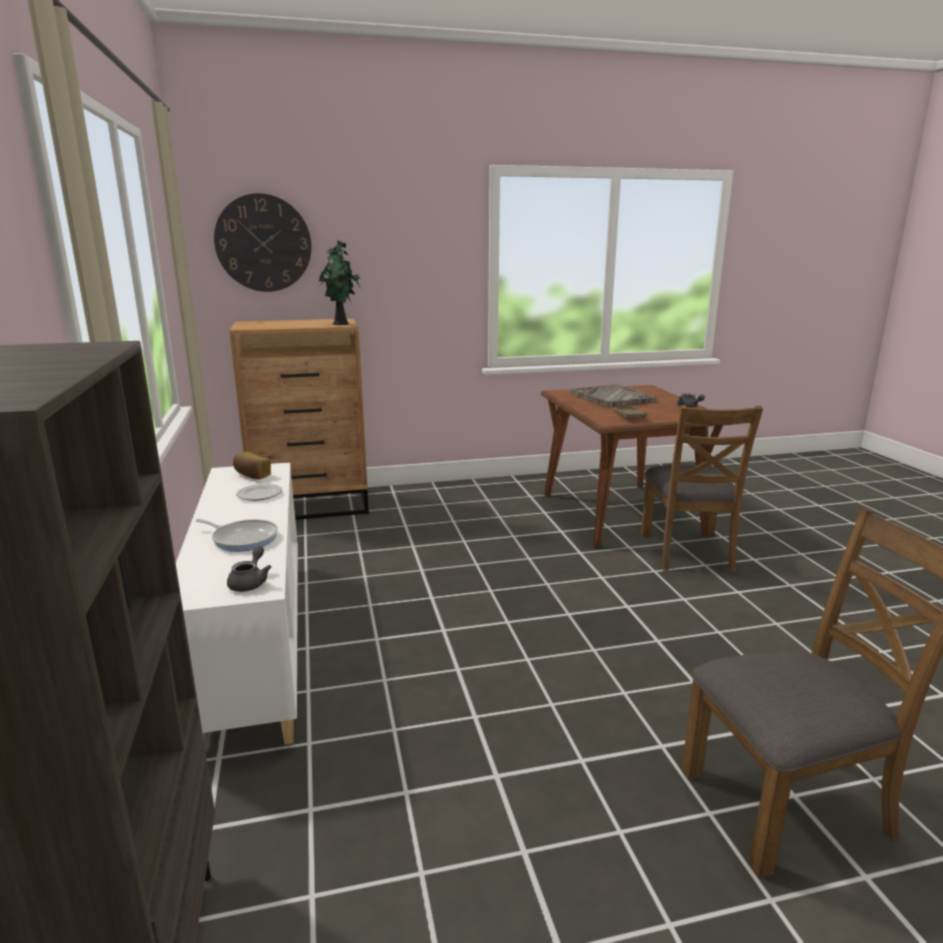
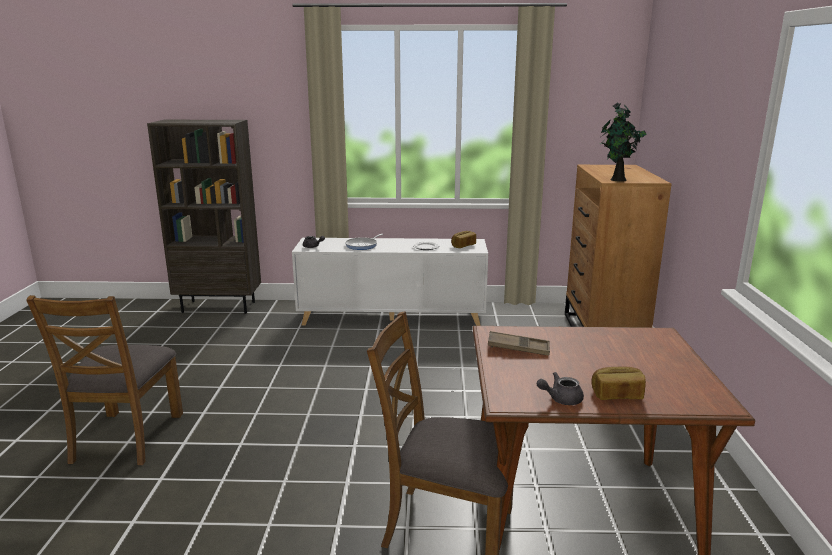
camera: 105 degrees right, 0 degrees up
(263, 243) = (661, 101): wall clock -> none
(612, 398) = (626, 359): grey tray -> none
(665, 399) = (617, 395): none -> bread

